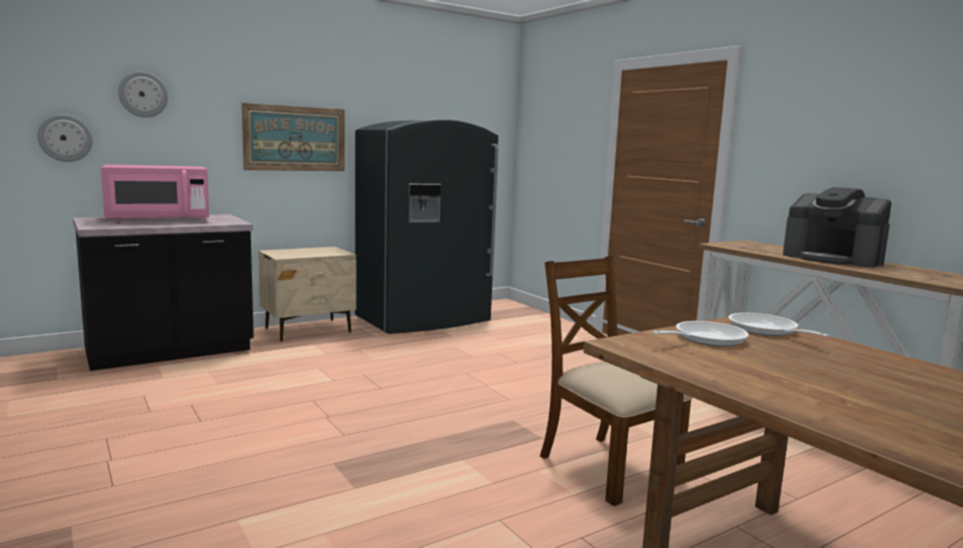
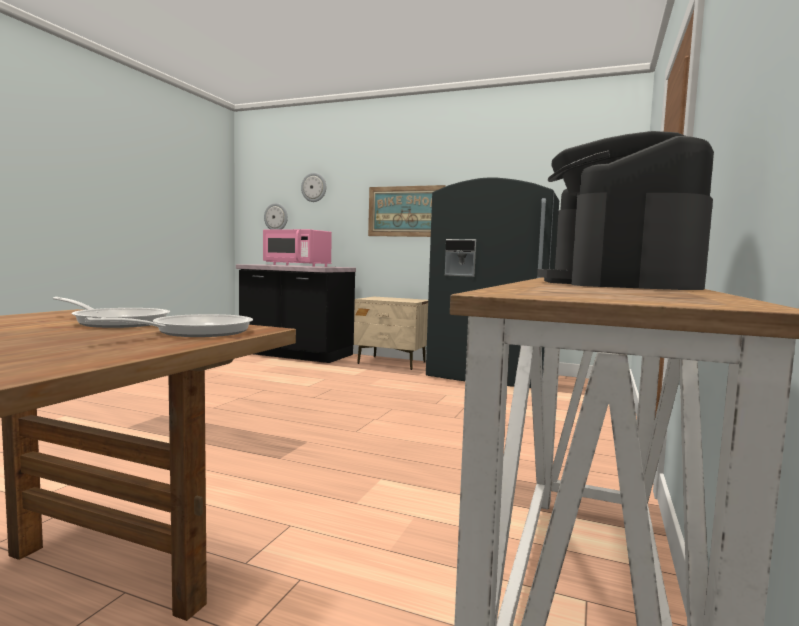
camera: 55 degrees right, 5 degrees down
(606, 467) = (237, 494): brown chair -> none

